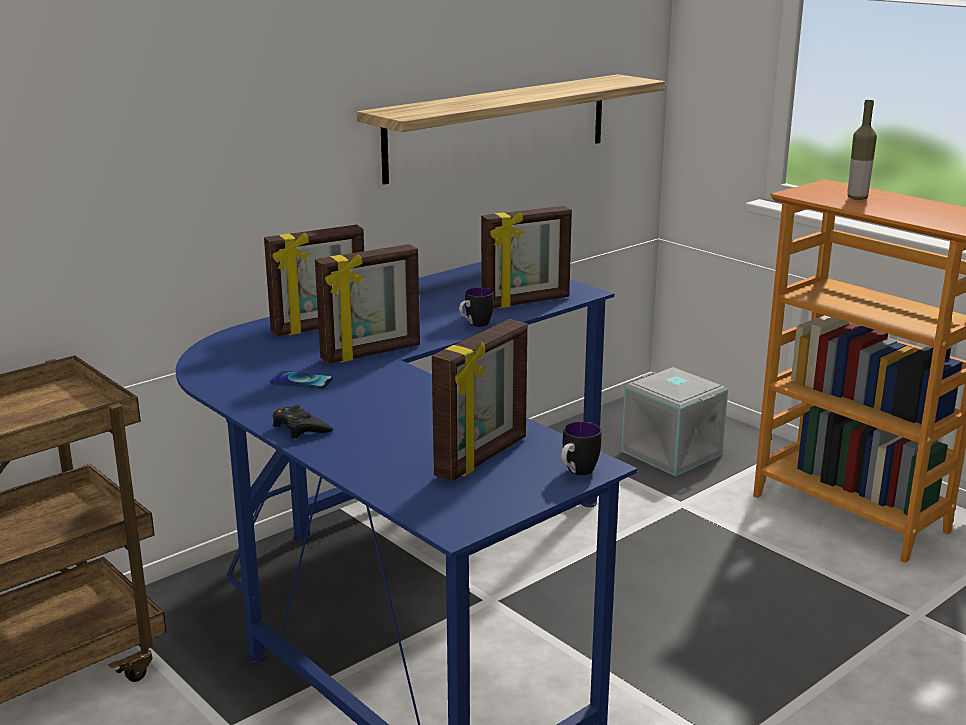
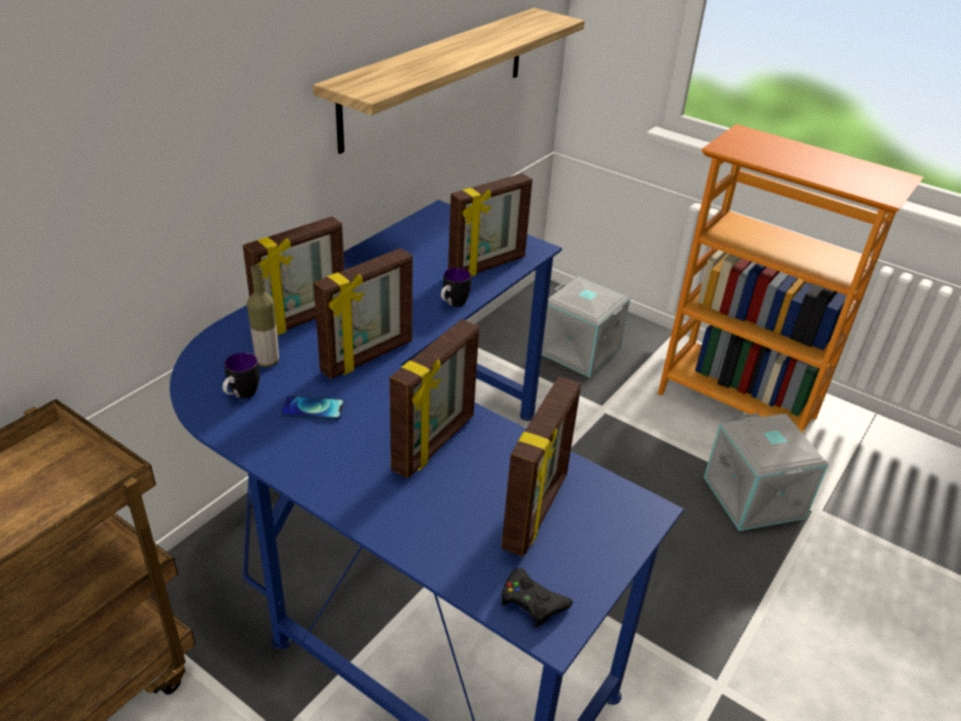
camera: 15 degrees left, 15 degrees up
(300, 428) = (338, 486): black game controller -> black game controller (532, 602)
(407, 410) = (435, 444): none -> picture frame
(576, 473) = (633, 524): mug -> mug (241, 396)
(841, 596) = (755, 497): none -> grey storage box
(857, 198) = (778, 153): bottle -> bottle (267, 361)

